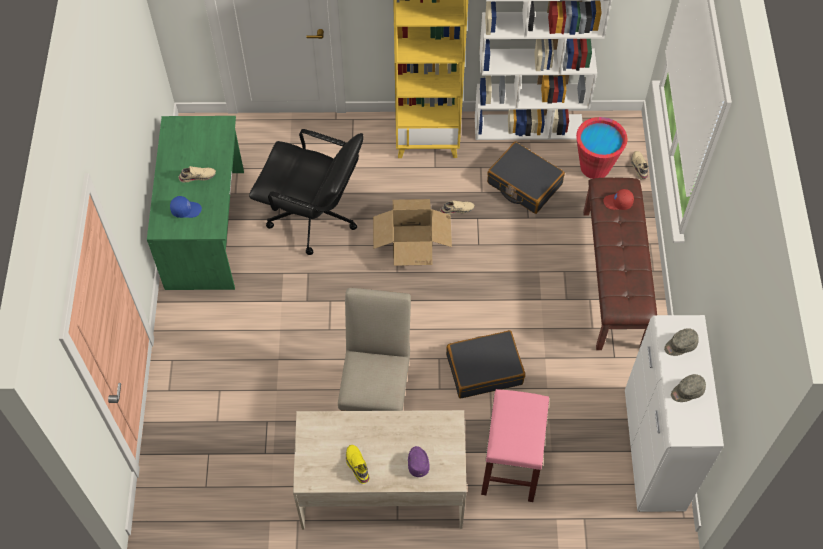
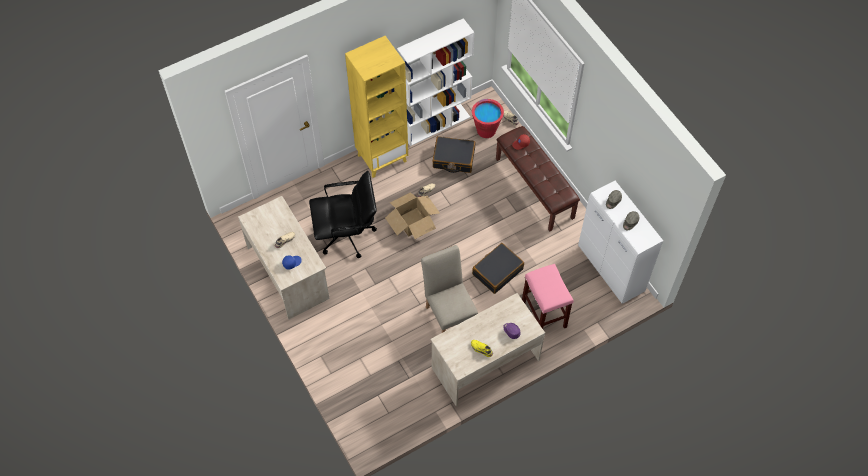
camera: 30 degrees left, 0 degrees up
(207, 228) = (288, 272): green desk -> beige desk

